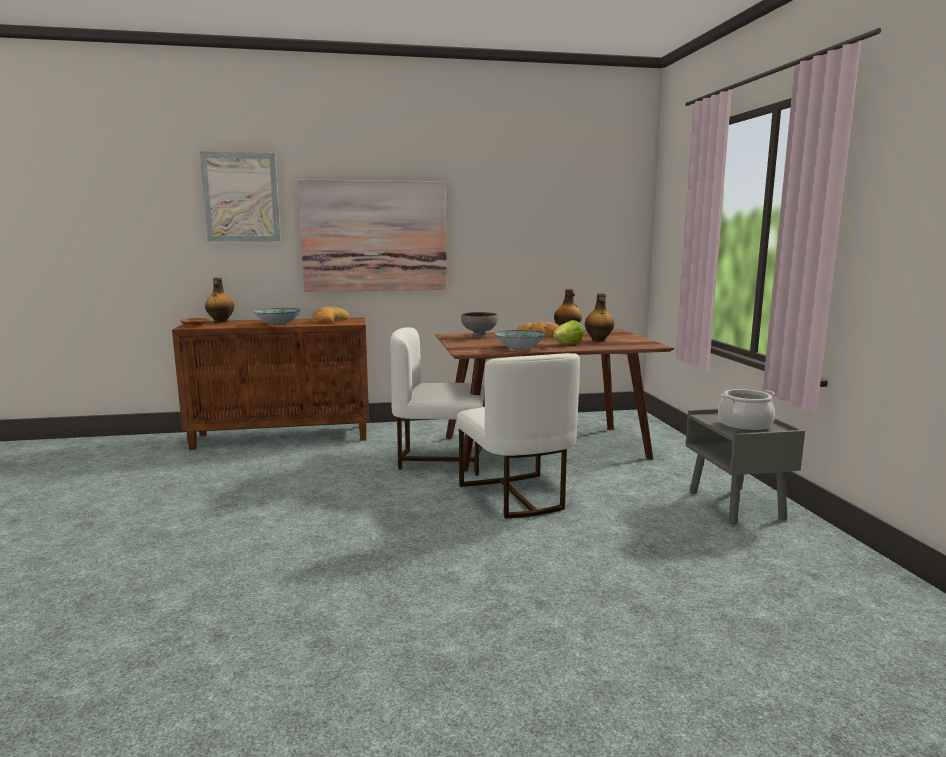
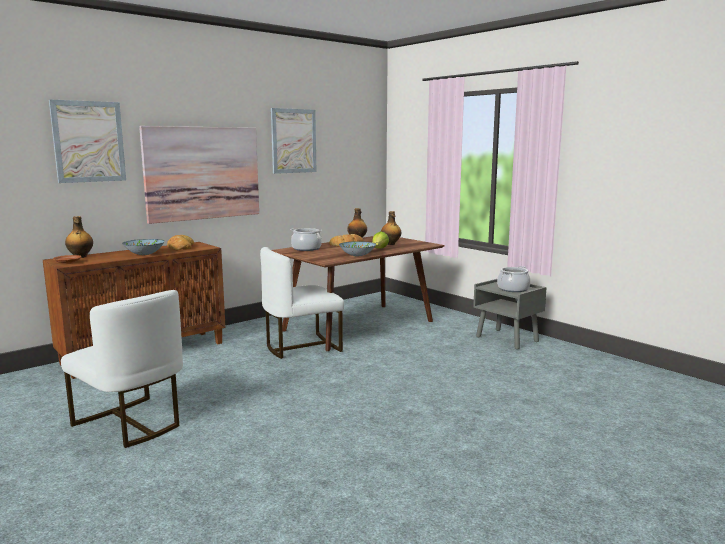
camera: 30 degrees left, 0 degrees up
(479, 336) = (306, 249): grey bowl -> cooking pot
(502, 199) = (293, 141): none -> picture
(516, 496) = (384, 359): white chair -> white chair (131, 423)

